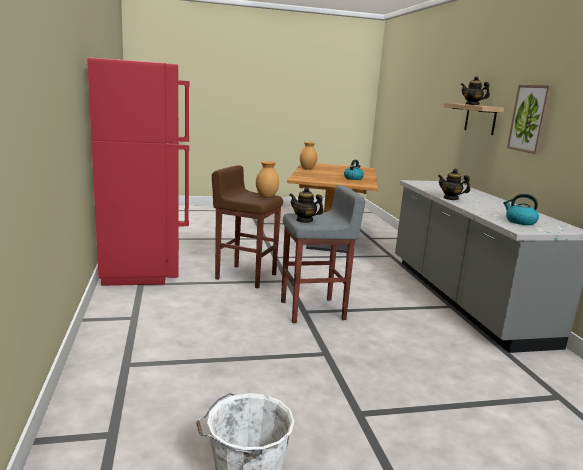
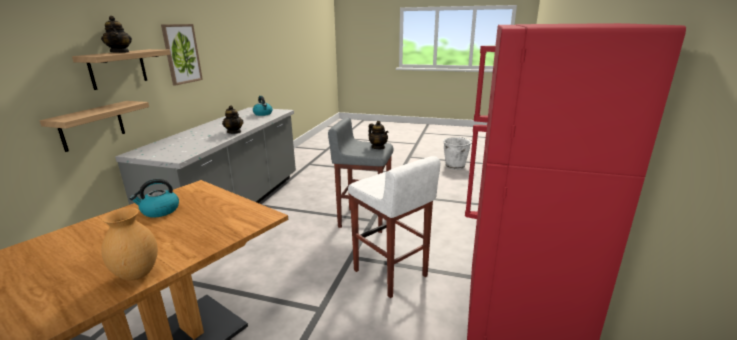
camera: 150 degrees left, 5 degrees up
(245, 276) = (390, 274): brown stool -> white stool
(267, 197) = (371, 181): brown vase -> none
(456, 153) = (92, 125): none -> shelf

